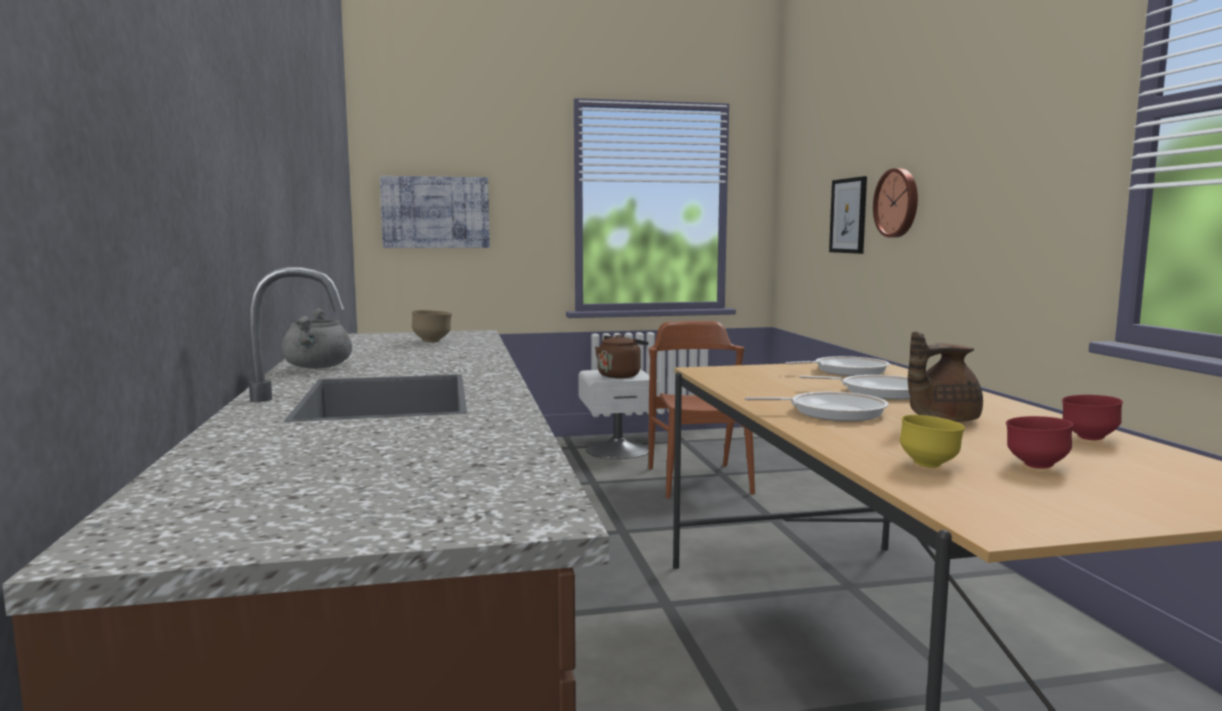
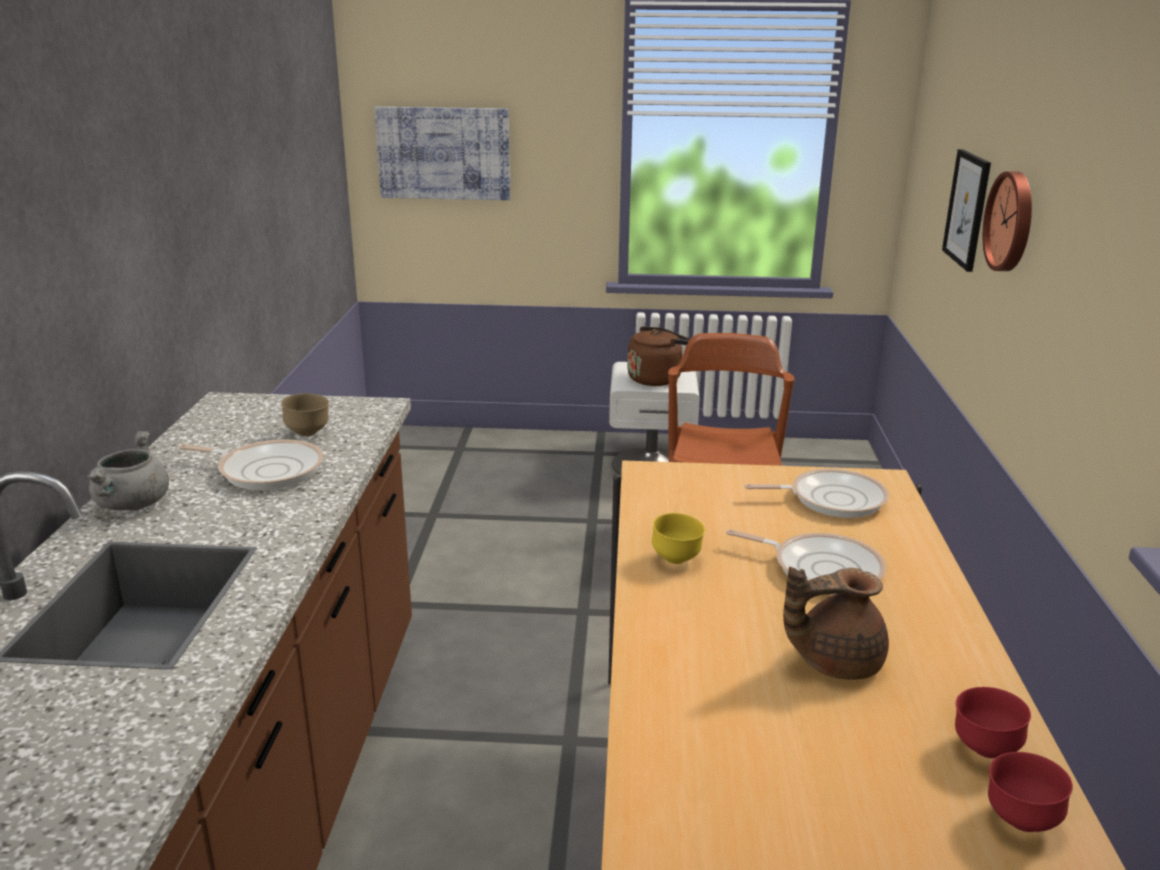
camera: 15 degrees right, 15 degrees up
(831, 412) = (711, 618): frying pan -> frying pan (266, 470)
(929, 465) = (710, 784): yellow bowl -> yellow bowl (676, 560)
(1035, 466) = (841, 812): red bowl -> red bowl (1020, 821)

